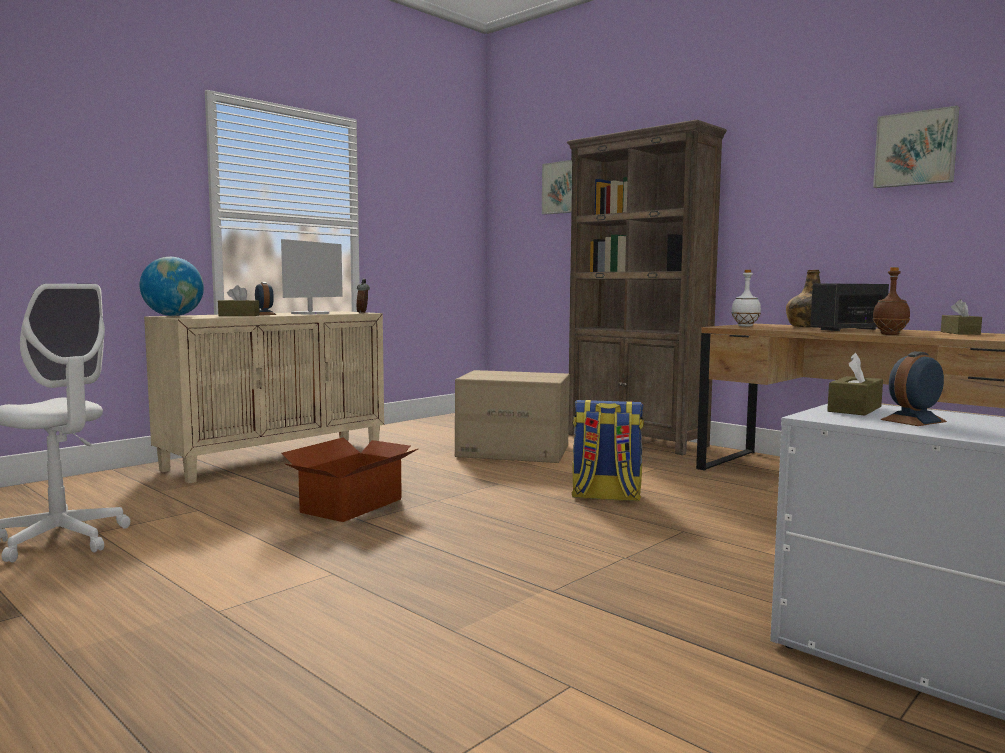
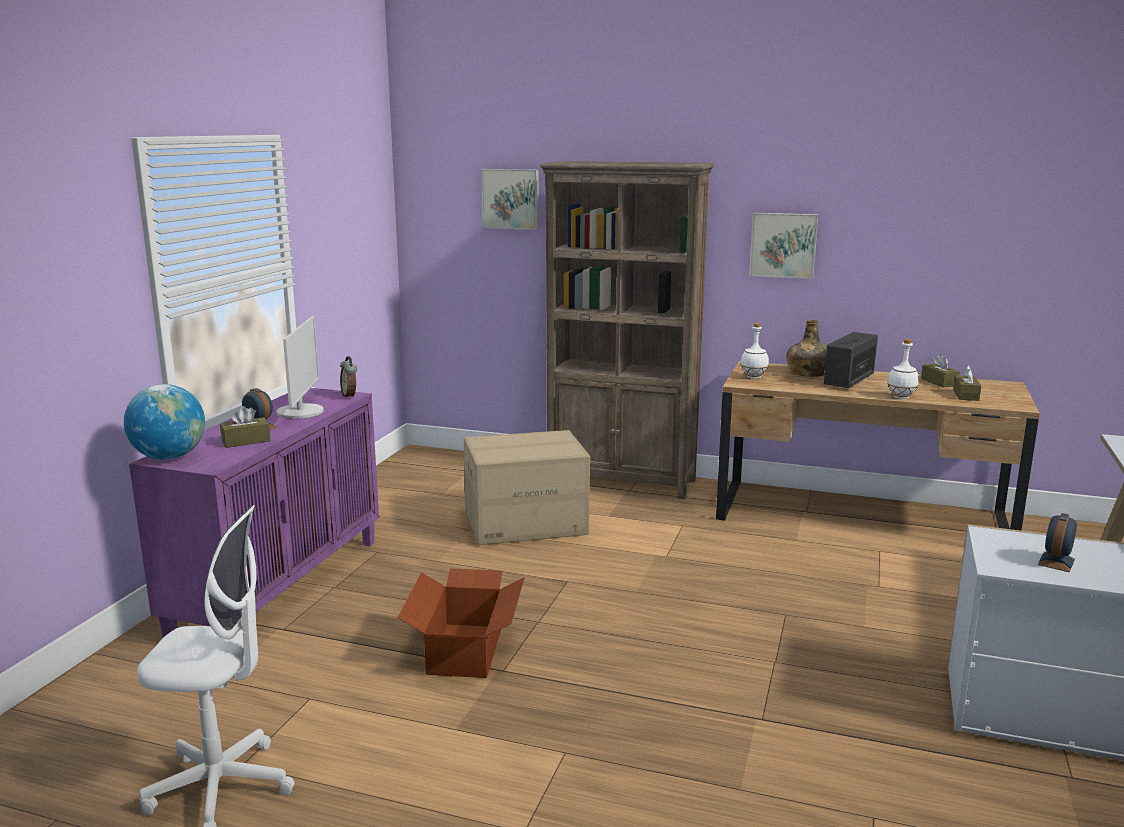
camera: 25 degrees left, 10 degrees up
(277, 457) = (279, 586): beige cabinet -> purple cabinet
(605, 496) = (681, 580): backpack -> none
(854, 409) = (1000, 546): brown tissue box -> brown tissue box (965, 395)
(890, 334) = (901, 397): brown bottle -> white bottle
(916, 149) = (899, 208): picture -> picture (783, 245)

